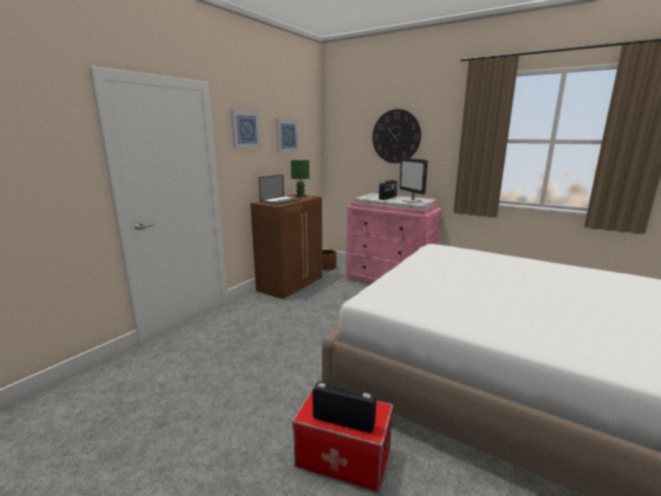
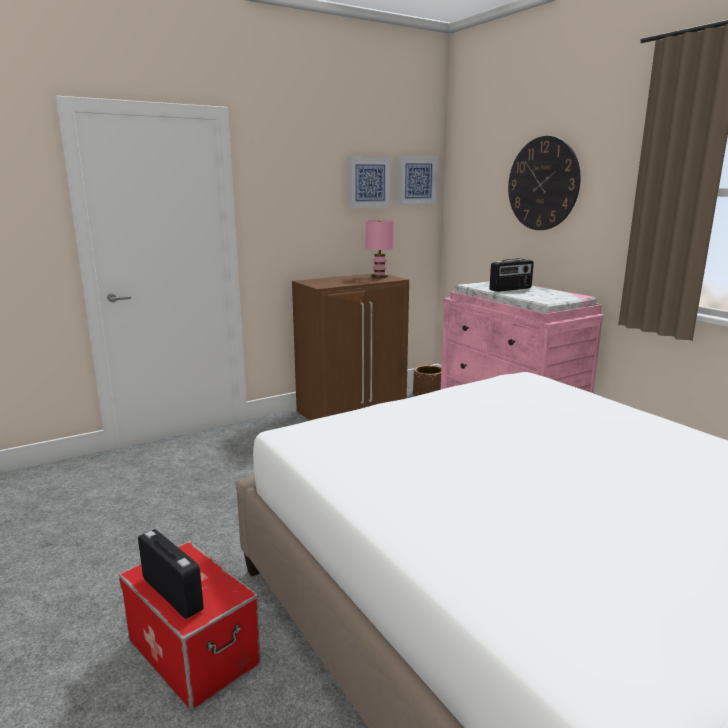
camera: 25 degrees right, 0 degrees up
(245, 129) = (289, 173): picture -> picture (417, 180)
(280, 200) = (337, 281): laptop -> none
(300, 196) = (379, 276): green table lamp -> pink table lamp
(412, 201) = (541, 297): monitor -> none

